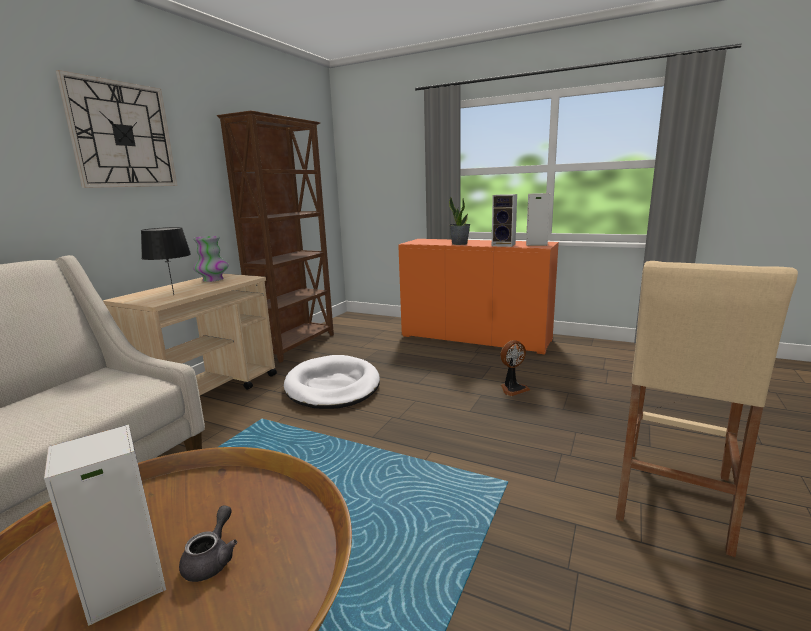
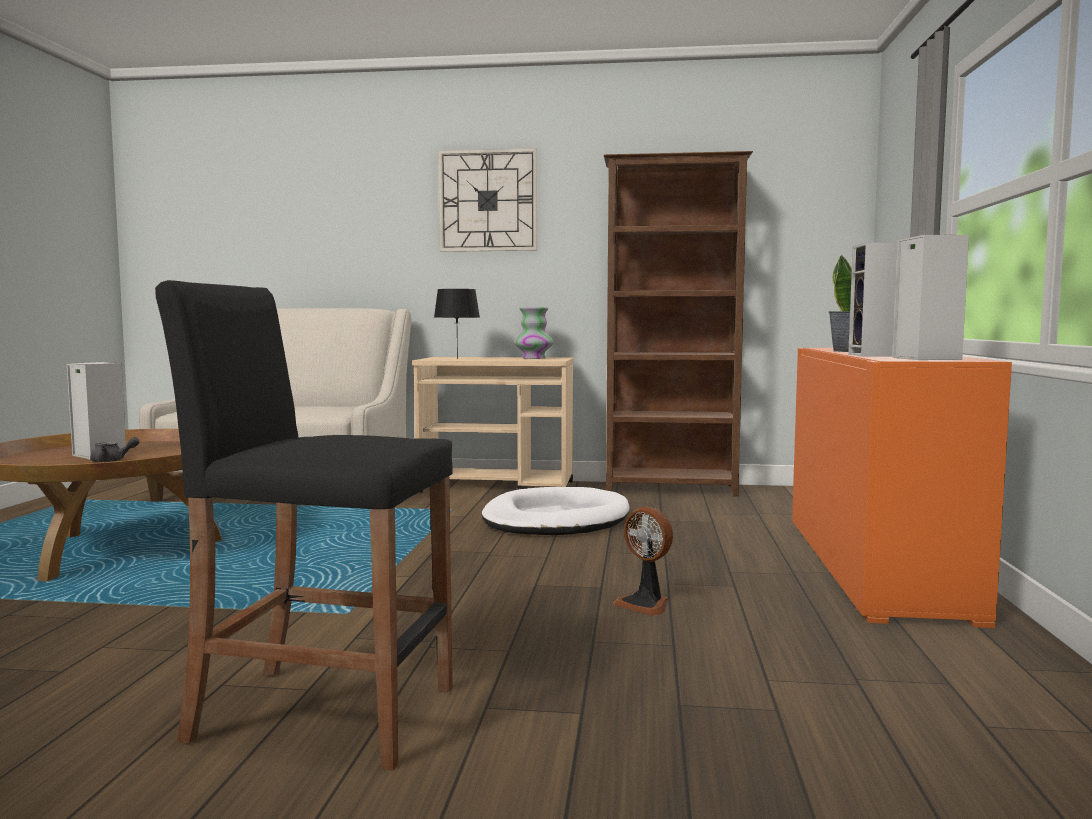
camera: 70 degrees right, 10 degrees down
(673, 497) = (323, 713): beige stool -> black stool

